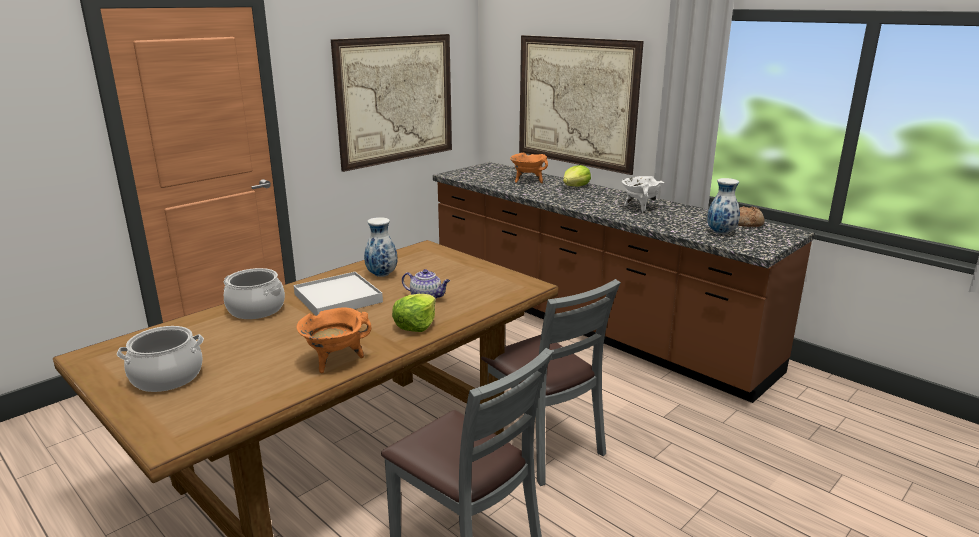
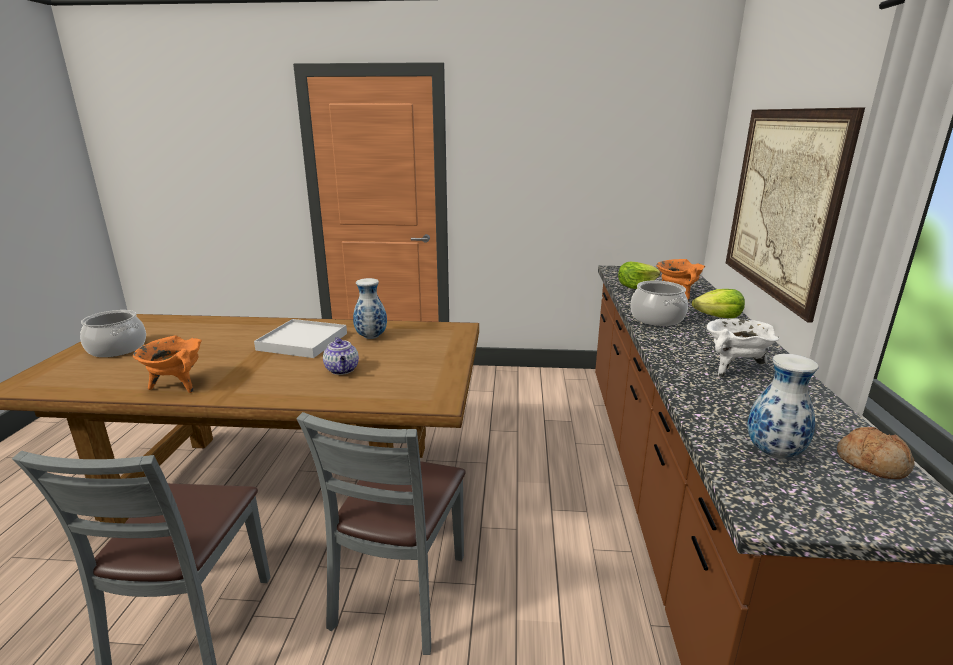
camera: 50 degrees right, 0 degrees up
(256, 309) = (252, 328): cooking pot -> cooking pot (656, 318)
(396, 100) = (587, 179): picture -> none
(415, 325) = (277, 387): lettuce -> lettuce (635, 286)

